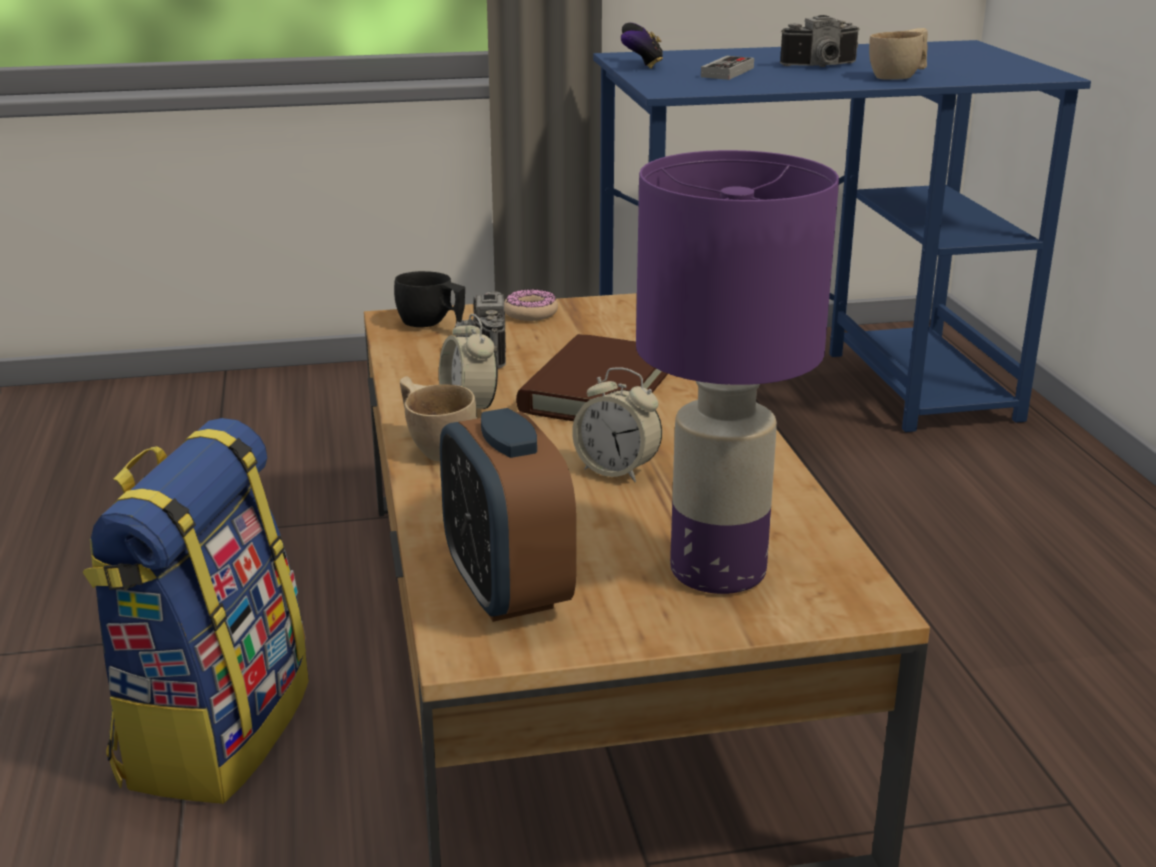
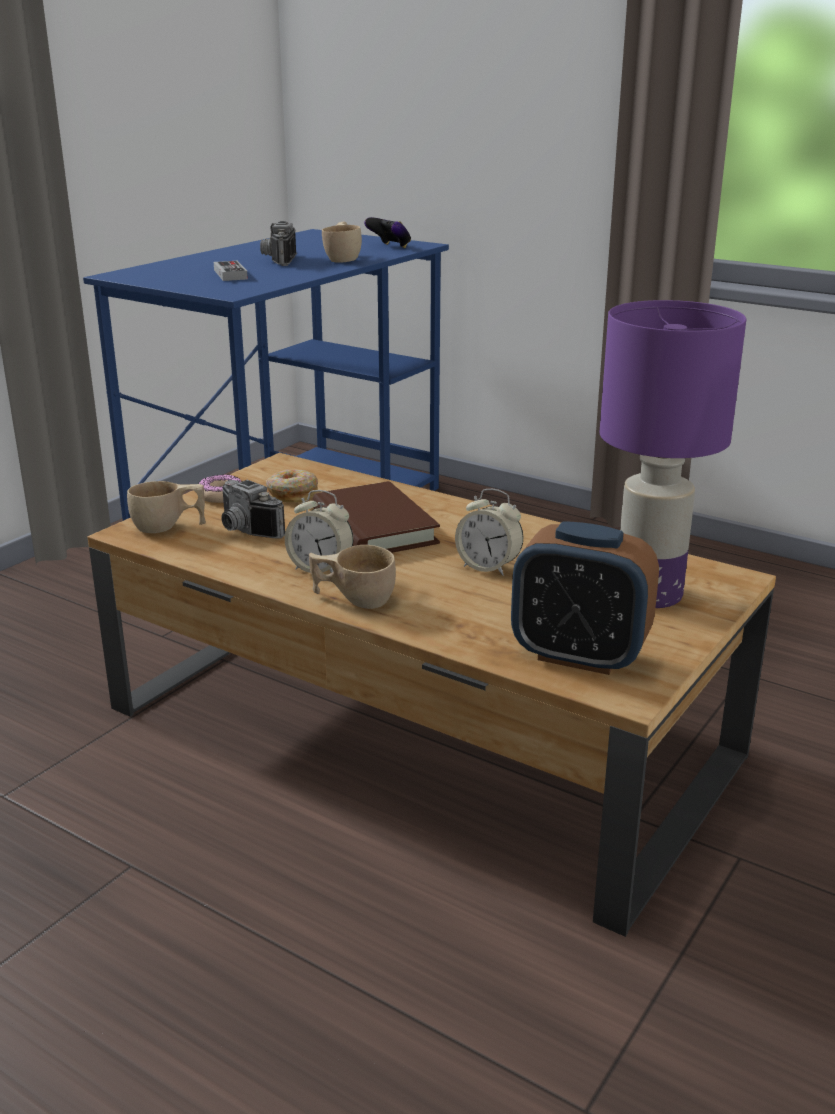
camera: 45 degrees left, 0 degrees up
(213, 731) = (266, 916): backpack -> none
(432, 325) = (168, 527): black cup -> beige cup
(593, 333) = (292, 494): none -> donut
(617, 470) = (488, 567): alarm clock -> alarm clock turned 45 degrees clockwise
(641, 65) = (153, 279): game controller -> game controller (390, 247)
(822, 66) = (277, 260): camera -> camera turned 150 degrees clockwise

